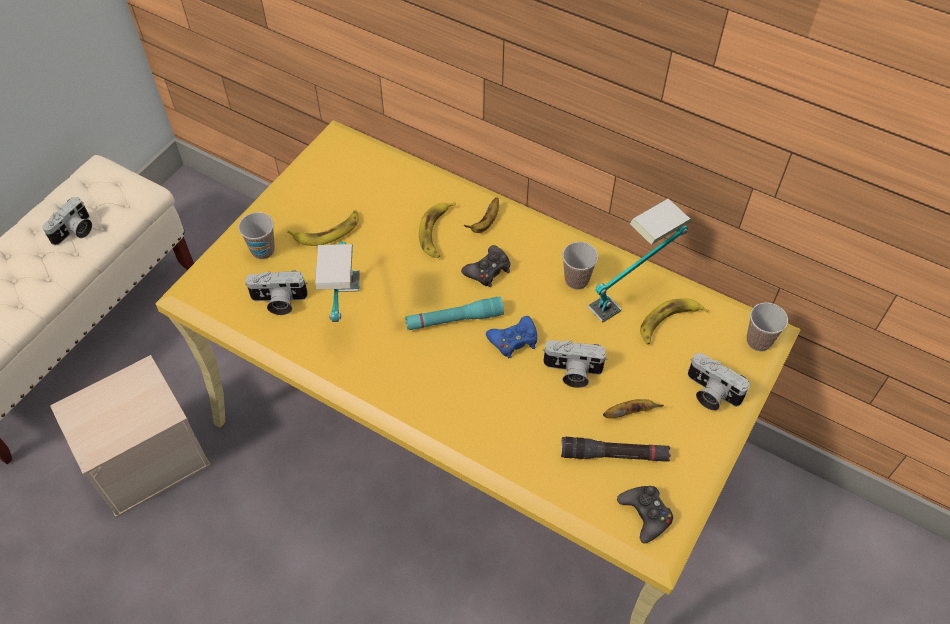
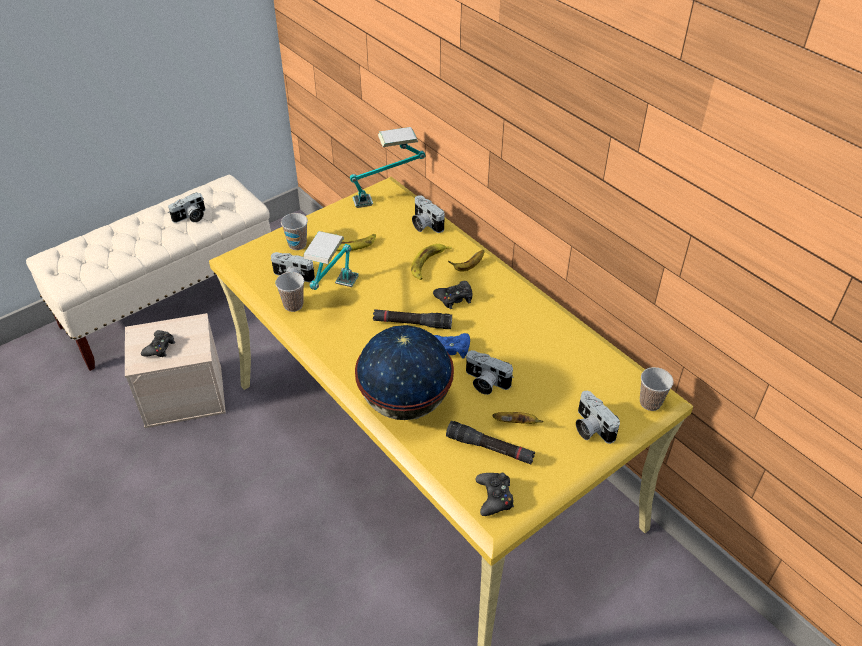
camera: 20 degrees right, 10 degrees down
(111, 421) = (159, 348): none -> black game controller
(407, 179) = (424, 224): none -> camera
(454, 319) = (412, 323): turquoise flashlight -> black flashlight
(492, 427) = (404, 402): none -> globe
(576, 280) = (520, 322): cup -> cup (293, 305)
(633, 292) = (562, 341): table lamp -> table lamp (388, 198)
(668, 323) = (580, 370): banana -> none

